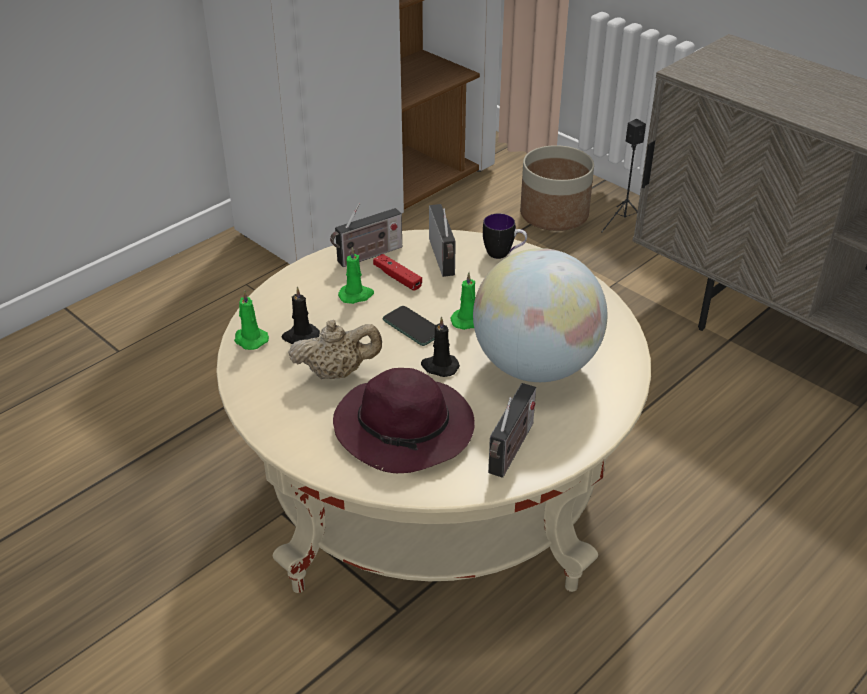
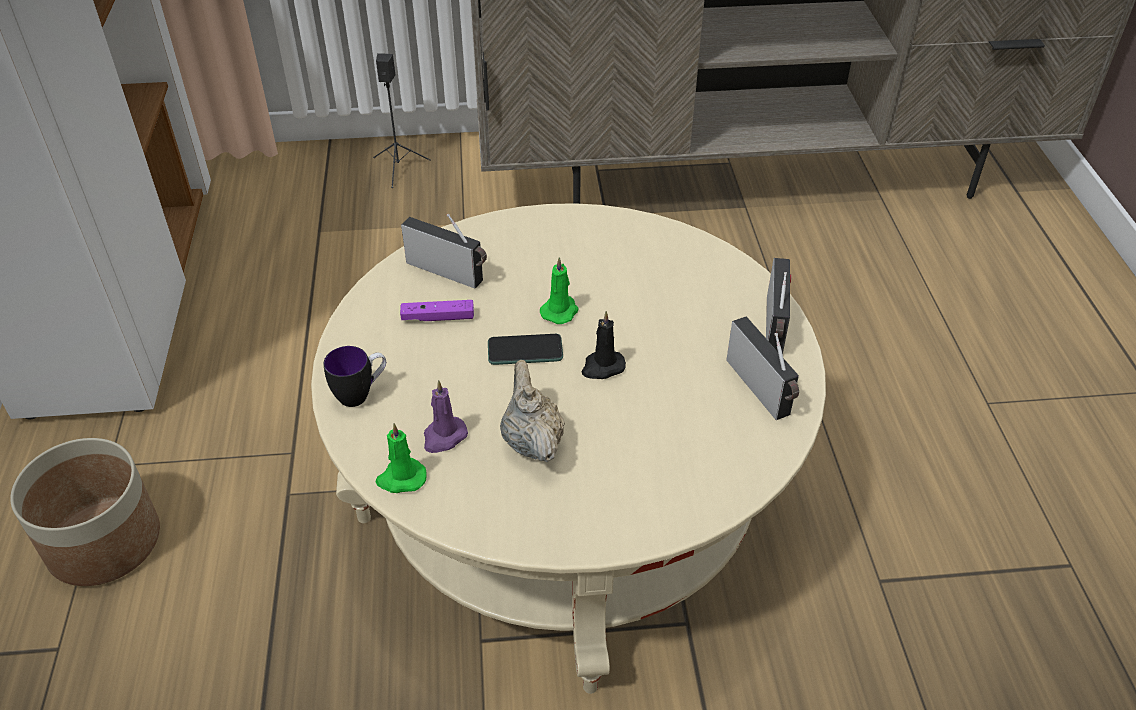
camera: 50 degrees left, 5 degrees up
(300, 336) = (444, 437): black candle -> purple candle
(337, 372) = (532, 441): beige teapot -> beige teapot turned 45 degrees counterclockwise
(356, 295) = (429, 360): green candle -> none
(367, 256) = (376, 317): radio -> radio (775, 329)
(397, 277) = (438, 317): red game controller -> purple game controller
(406, 430) = (666, 440): purple hat -> none
(503, 254) = (492, 234): mug -> mug (361, 394)
(535, 366) = (668, 309): globe -> none
(554, 214) = (330, 196): planter -> planter (105, 541)

